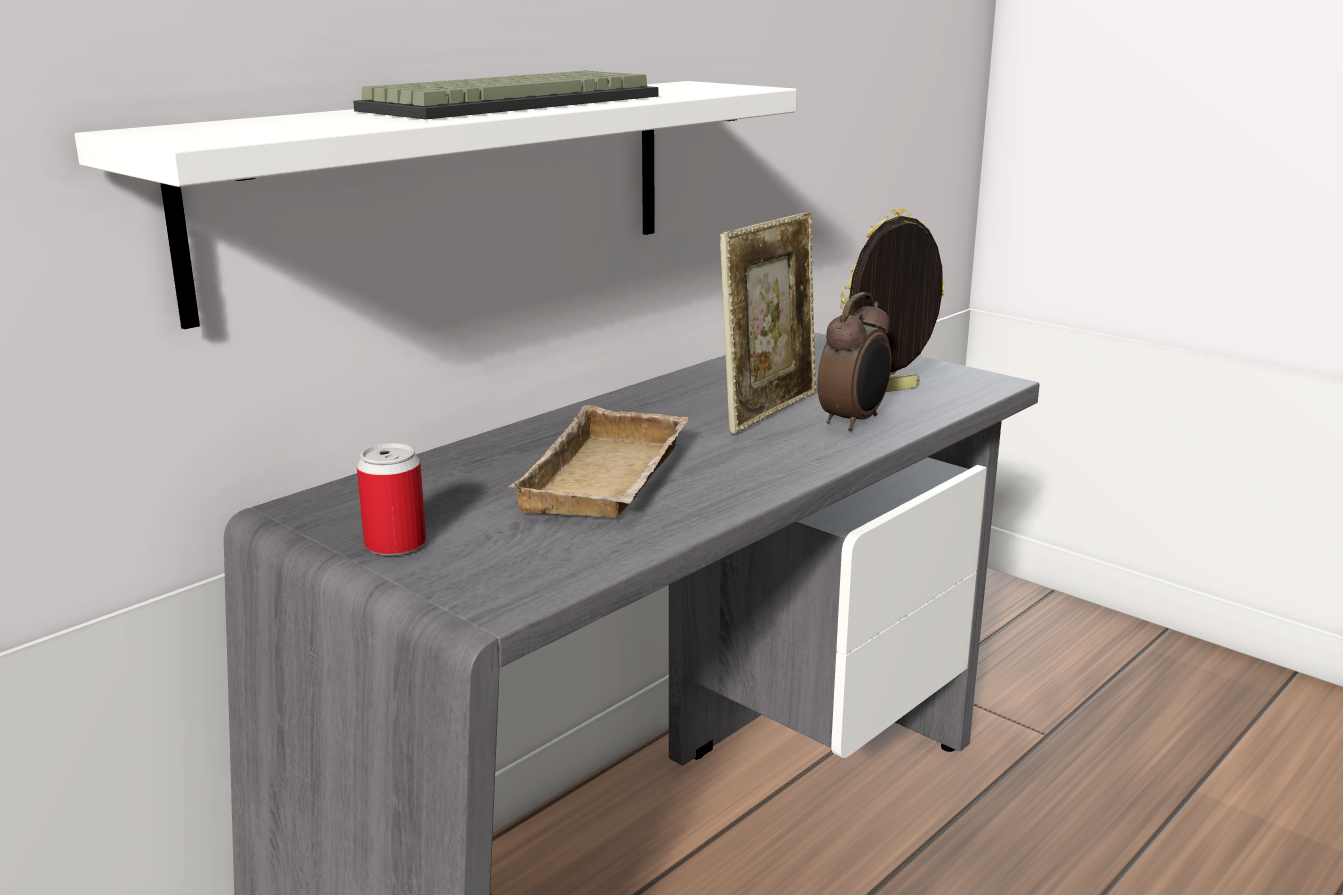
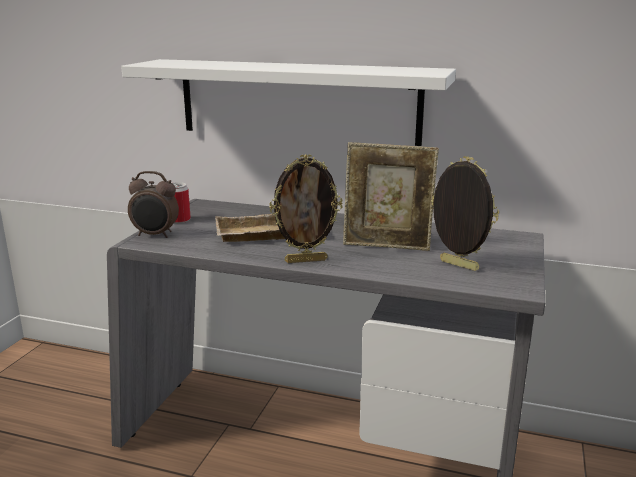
camera: 65 degrees right, 0 degrees up
(514, 102) = (297, 66): keyboard -> none
(782, 472) = (306, 260): none -> picture frame
(854, 421) = (395, 264): alarm clock -> alarm clock (155, 235)

